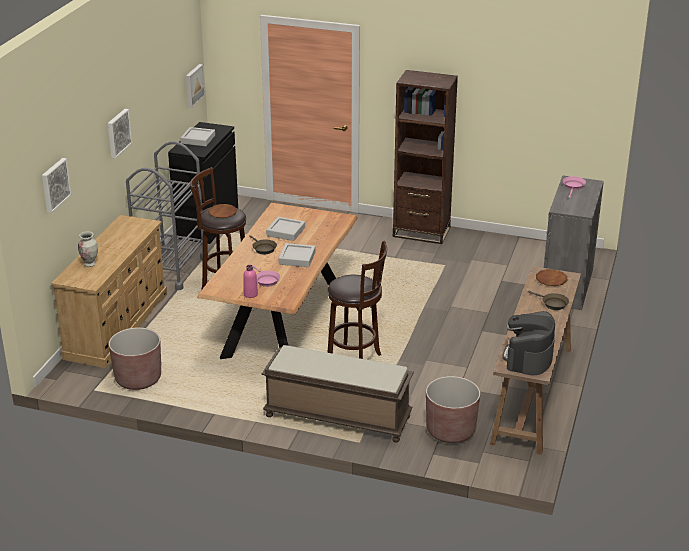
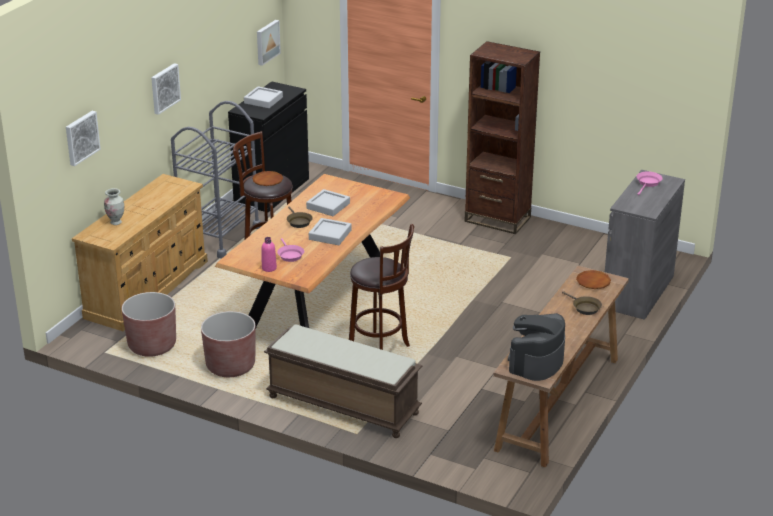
camera: 10 degrees right, 0 degrees up
(450, 431) = (457, 432): brown planter -> brown planter (230, 366)

